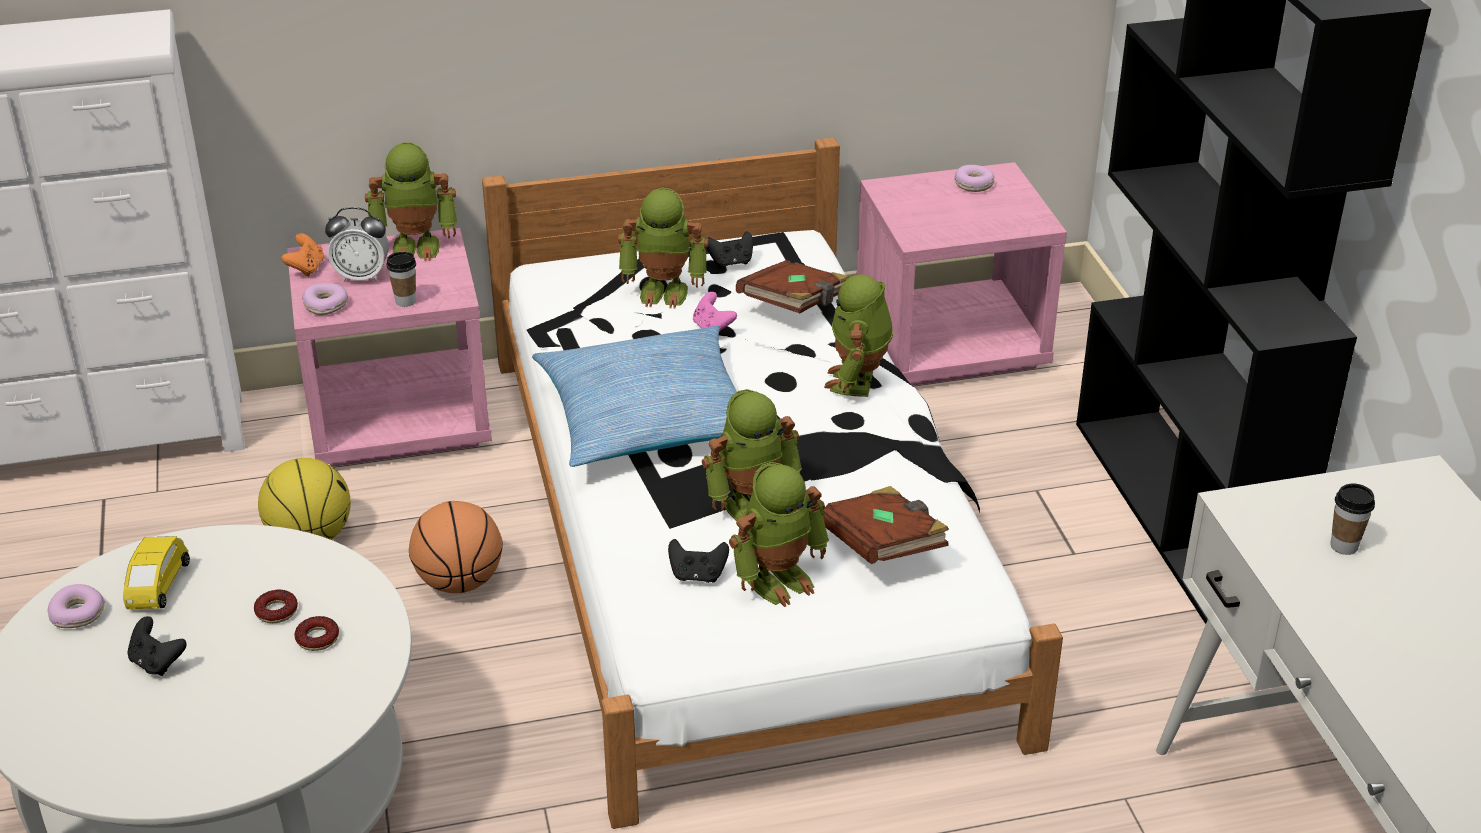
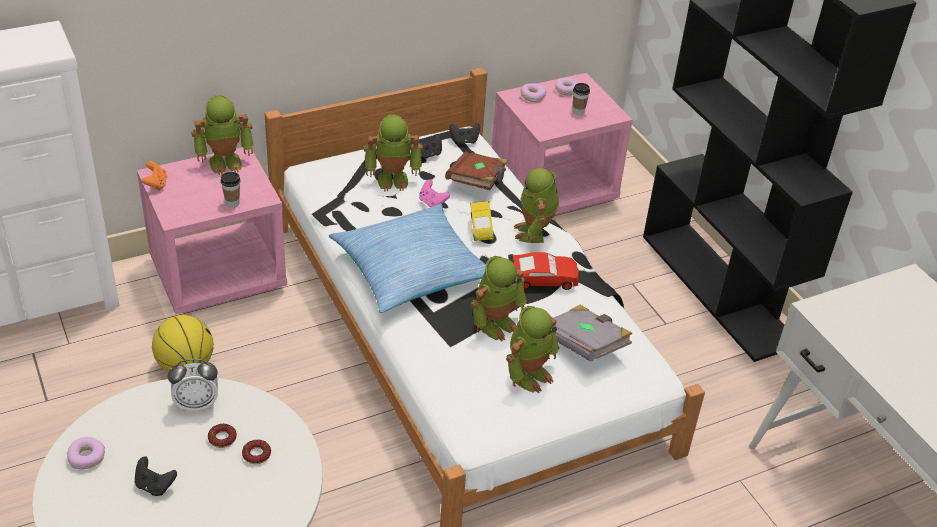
camera: 15 degrees left, 5 degrees up
(157, 587) = (135, 431): yellow toy car -> yellow toy car (480, 229)
(325, 305) = (179, 211): donut -> donut (532, 96)
(362, 277) = (196, 187): alarm clock -> alarm clock (196, 404)
(459, 582) = (295, 386): basketball -> none
(697, 575) = (478, 378): black game controller -> black game controller (464, 141)
(847, 446) = (542, 278): none -> red toy car
(882, 547) = (584, 345): brown book -> grey book
(1344, 546) = (883, 330): cup -> cup (578, 112)

